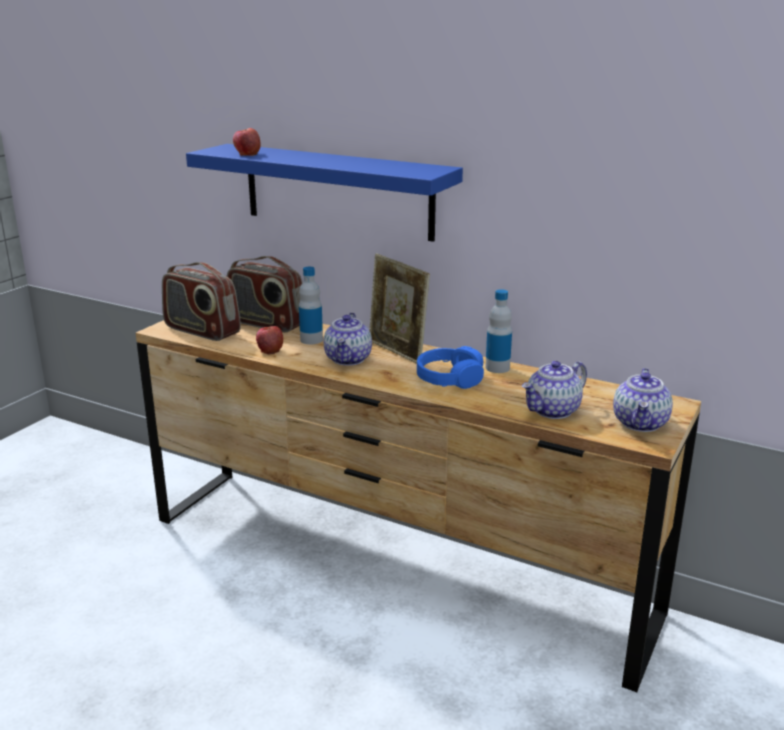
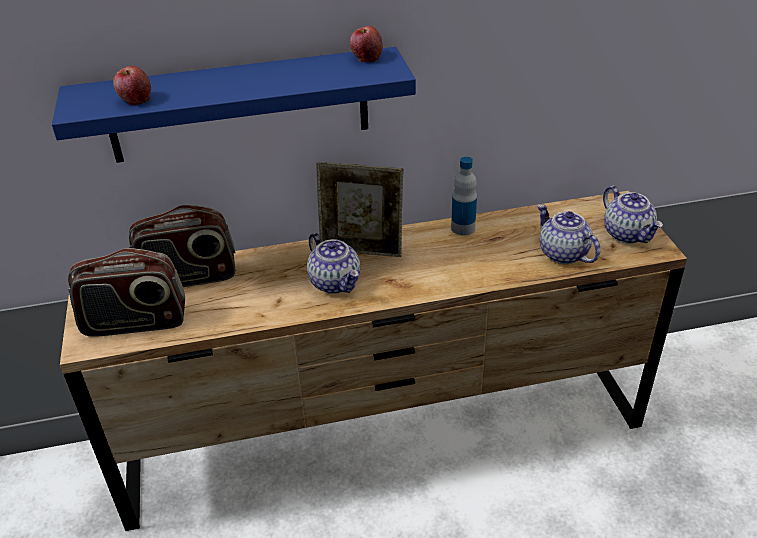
camera: 40 degrees left, 15 degrees up
(270, 350) = (246, 310): apple -> apple (366, 57)
(311, 340) = (266, 276): bottle -> none
(449, 378) = (446, 260): blue headphones -> none
(553, 411) = (562, 254): teapot -> teapot turned 135 degrees clockwise

